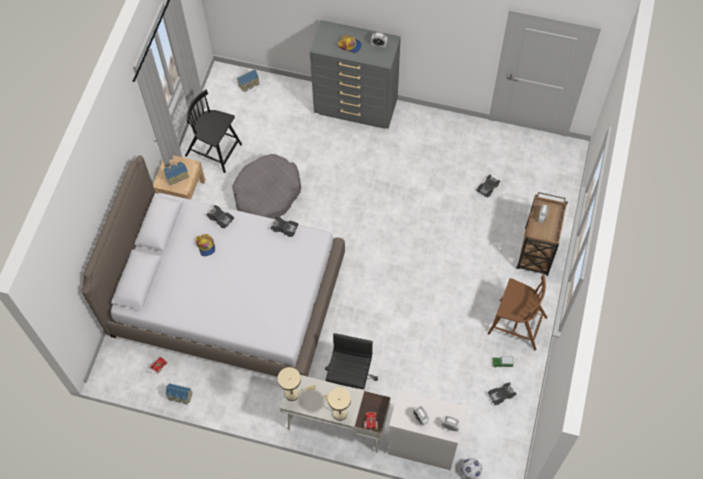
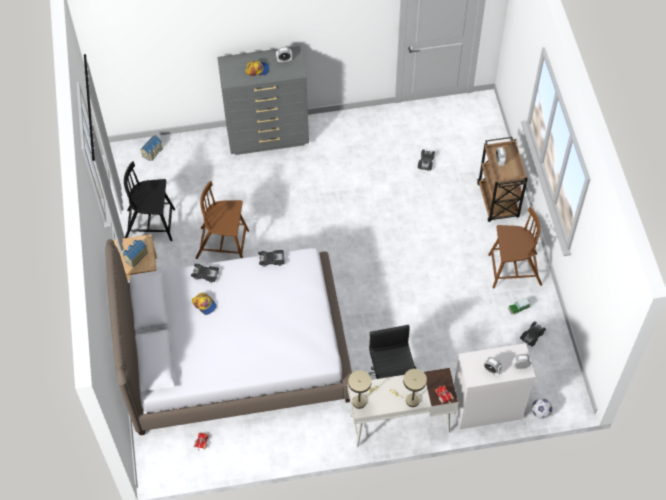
camera: 25 degrees left, 5 degrees down
(180, 396) = (237, 461): toy house -> none
(267, 194) = (223, 244): grey dog bed -> brown chair

